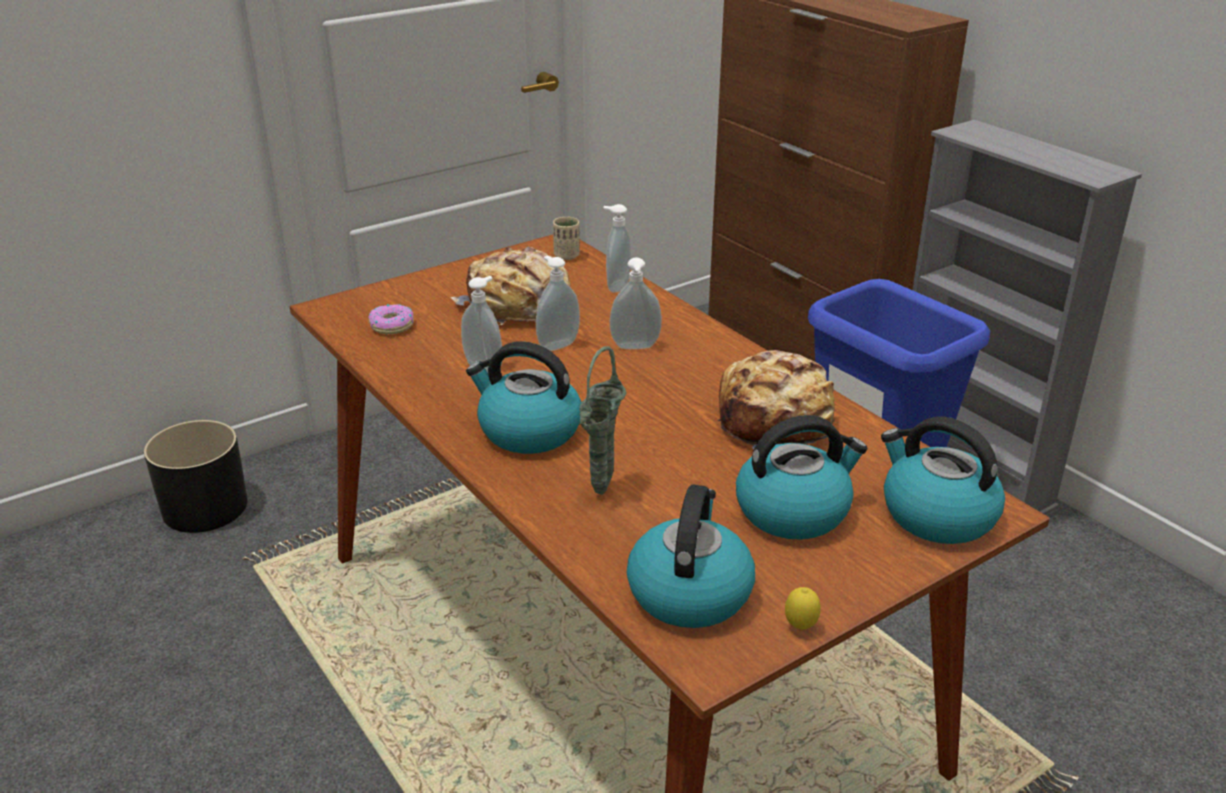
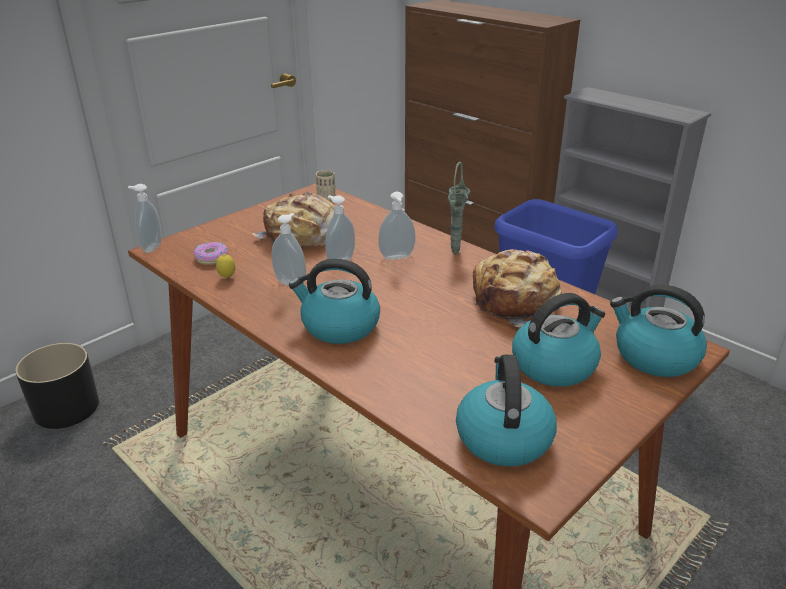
camera: 10 degrees left, 0 degrees up
(601, 493) = (409, 367): green vase -> green vase (455, 254)
(616, 286) = (368, 216): soap dispenser -> soap dispenser (151, 247)
(800, 627) = (595, 454): lemon -> lemon (227, 278)

